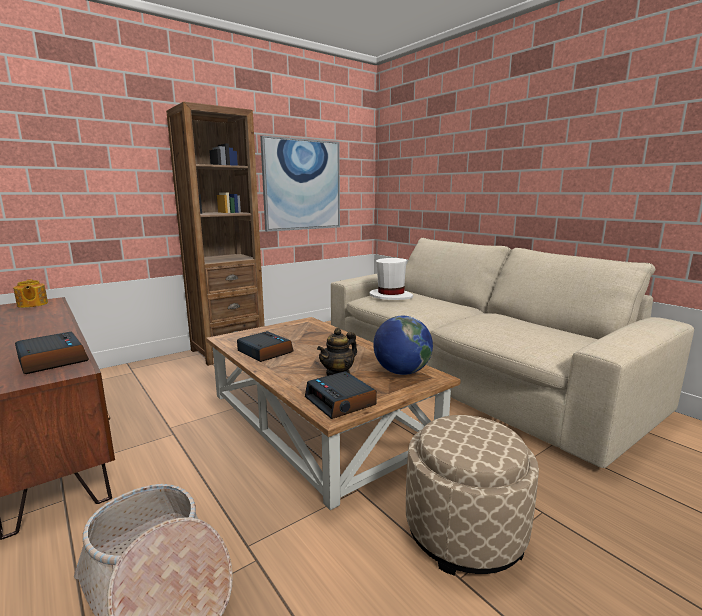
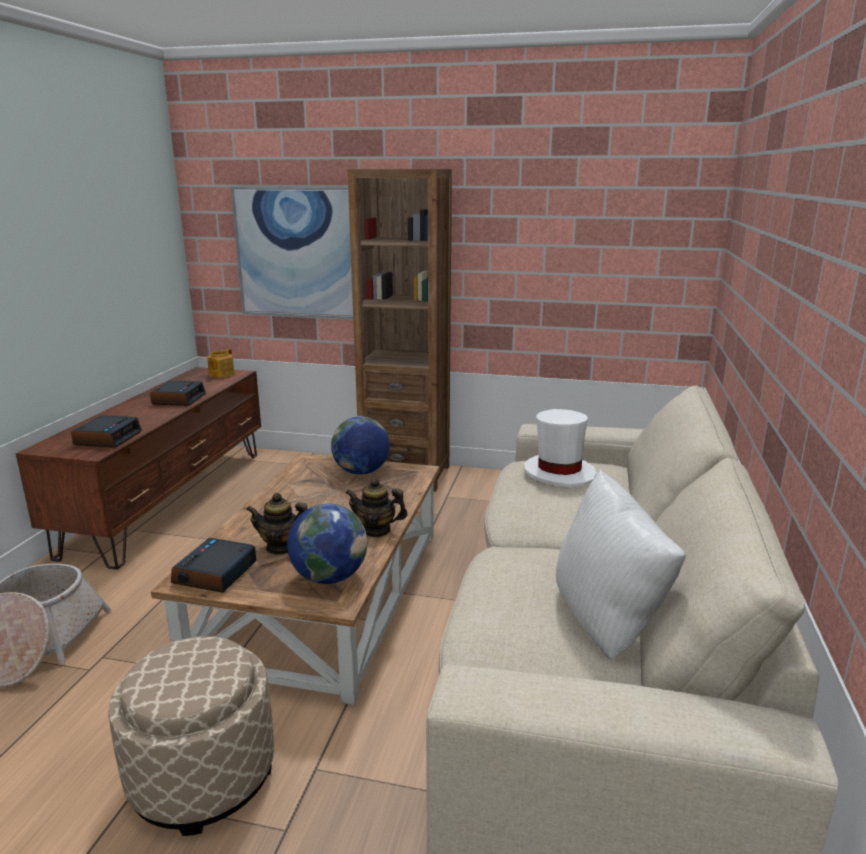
camera: 50 degrees right, 5 degrees up
(264, 352) = (296, 491): alarm clock -> alarm clock (178, 399)
(277, 331) = (361, 472): none -> globe
(302, 185) = (561, 262): picture -> picture (296, 253)
(363, 348) = (376, 530): none -> teapot
(546, 328) = (607, 624): none -> white pillow

